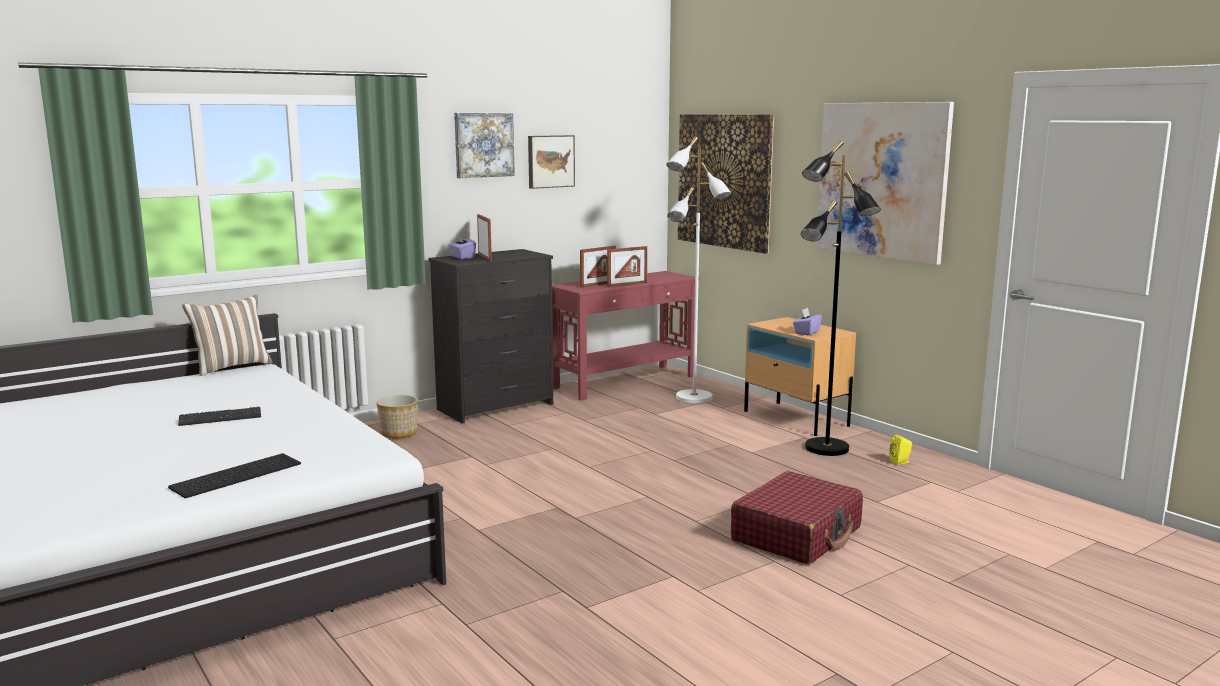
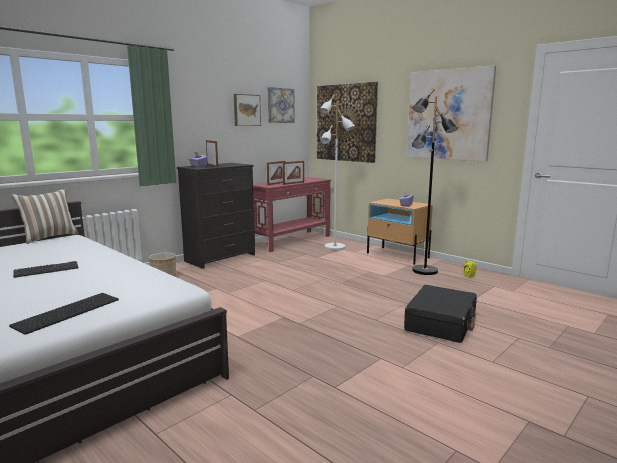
camera: 10 degrees left, 0 degrees up
(483, 145) = (208, 97): picture -> picture (280, 105)
(797, 534) = (441, 323): red suitcase -> black suitcase

